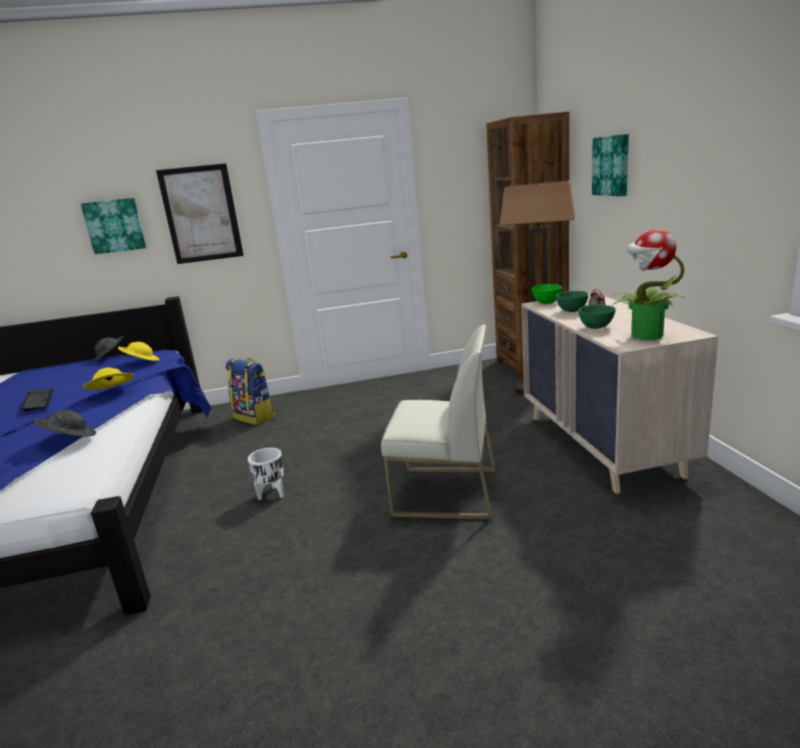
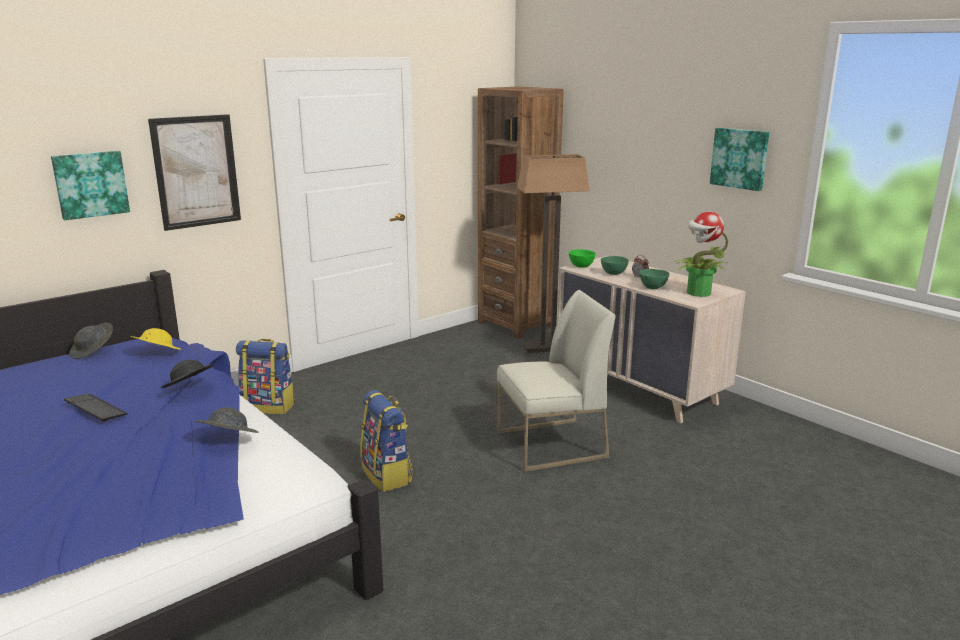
camera: 30 degrees left, 0 degrees up
(111, 392) = (190, 388): yellow hat -> black hat
(272, 494) = (387, 475): white planter -> backpack
(612, 165) = (616, 145): picture -> picture (740, 158)

